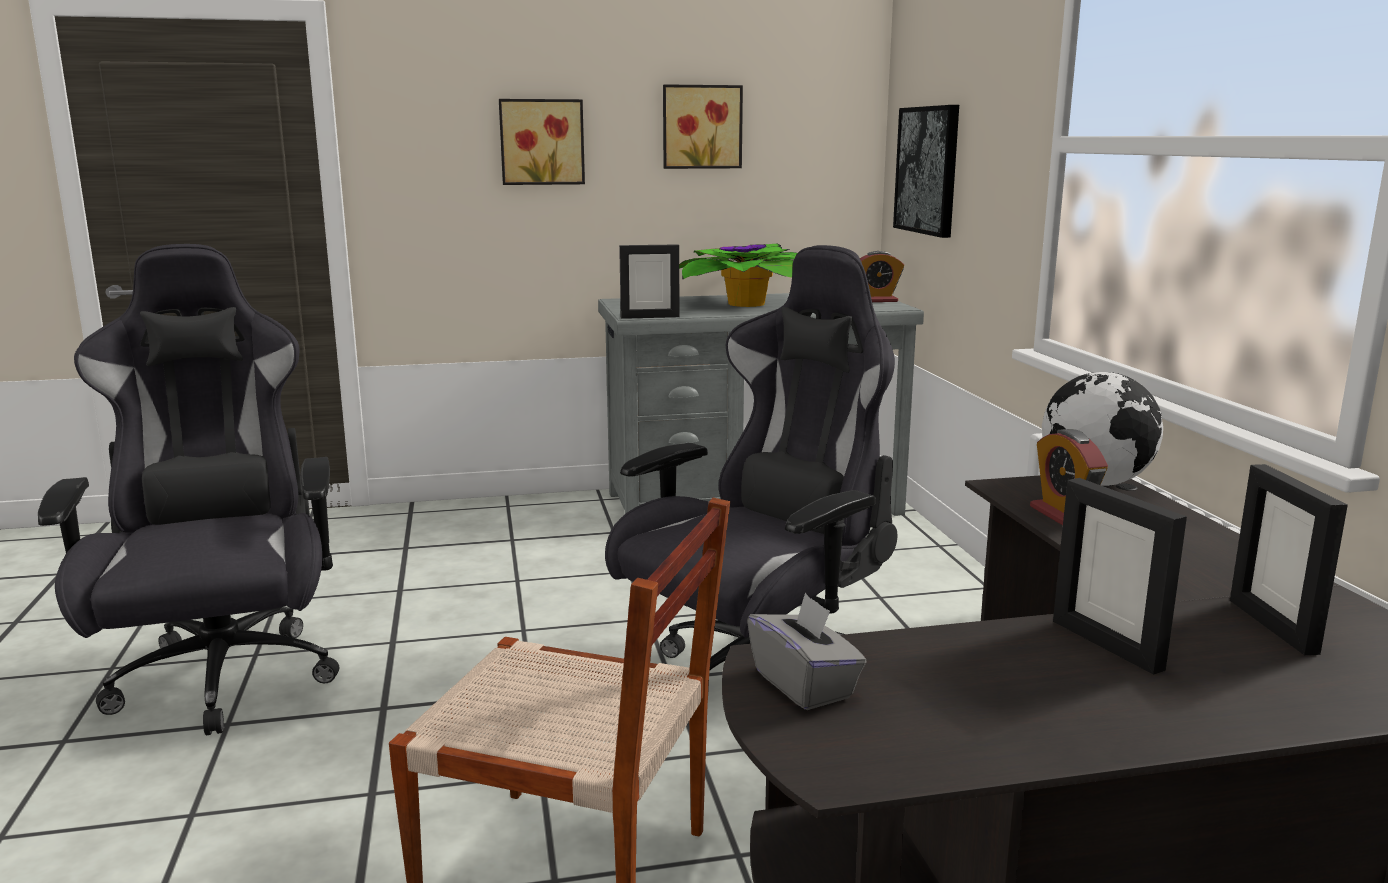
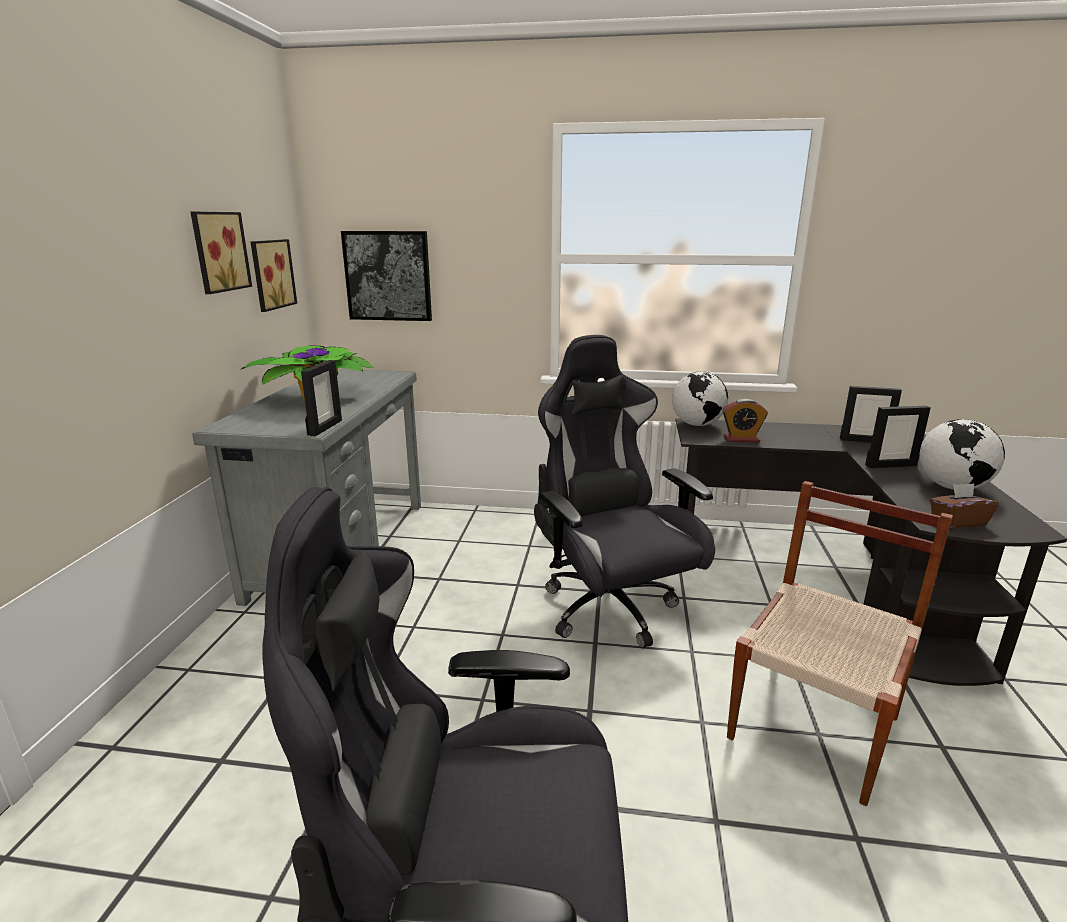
camera: 70 degrees left, 5 degrees up
(542, 142) = (108, 279): picture -> picture (270, 274)
(804, 685) = (957, 521): grey tissue box -> brown tissue box
(876, 300) = (366, 373): alarm clock -> none
(1034, 703) = (952, 487): none -> globe

